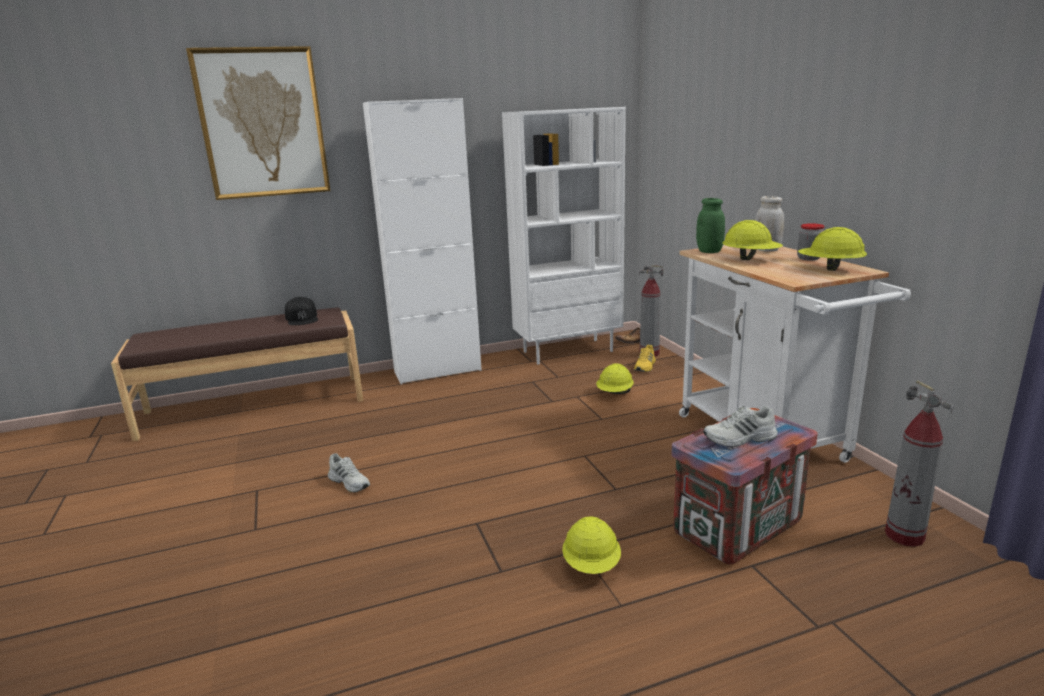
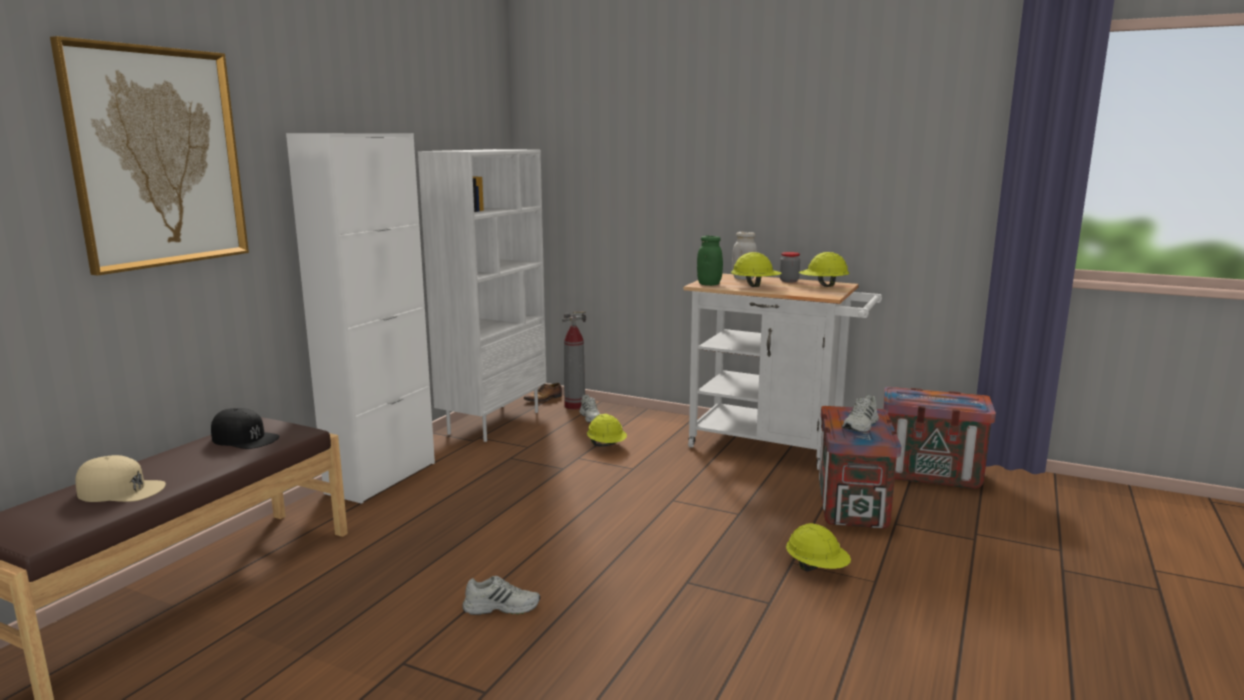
camera: 45 degrees left, 5 degrees down
(205, 333) = (121, 490): none -> beige cap
(645, 366) = (591, 417): yellow shoe -> white shoe
(905, 536) = (930, 474): fire extinguisher -> crate

